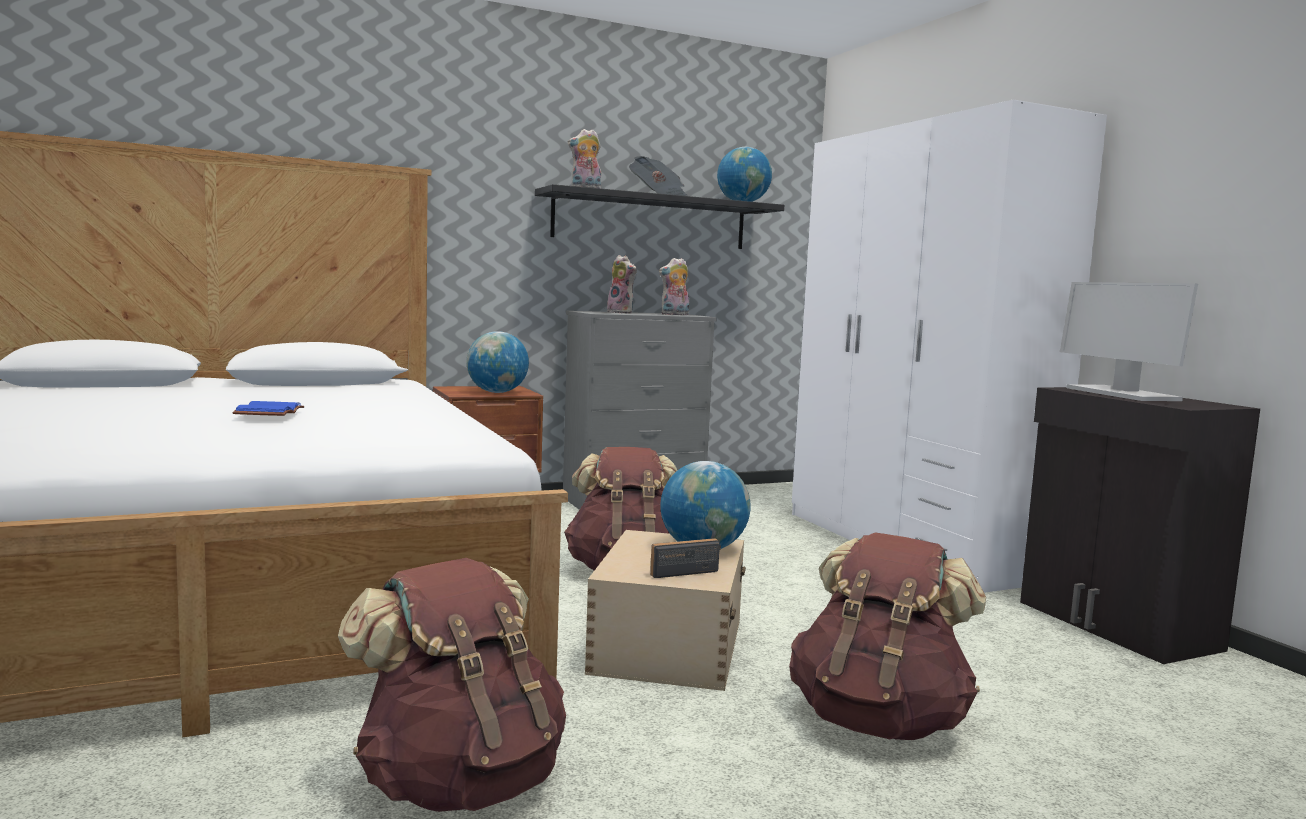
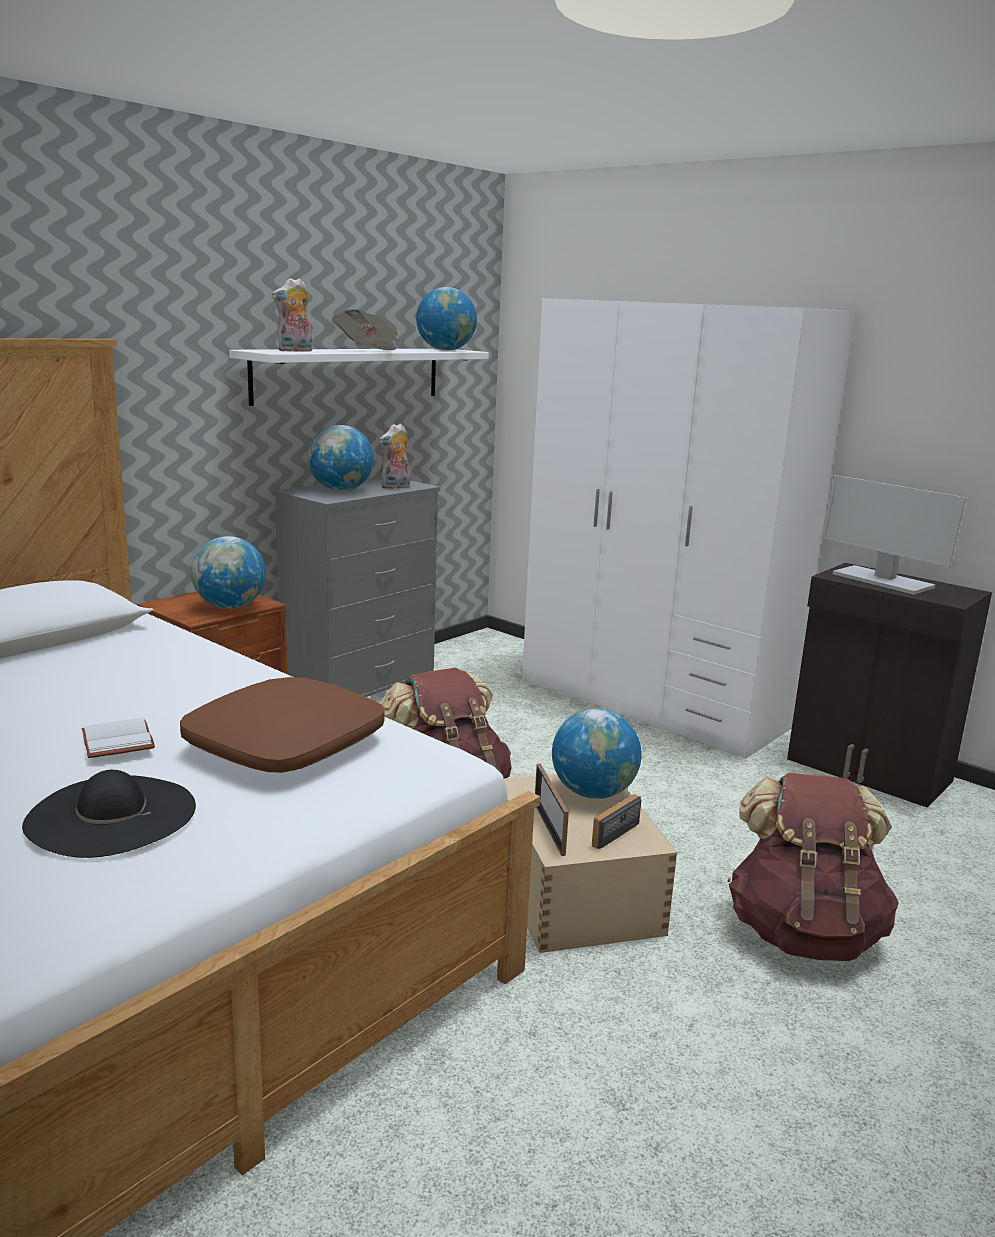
camera: 25 degrees left, 10 degrees up
(194, 432) = (111, 815): none -> black hat
(271, 412) = (120, 741): blue book -> white book
(381, 427) = (285, 744): none -> brown pillow
(460, 782) = (562, 1126): brown backpack -> none
(622, 313) = (340, 490): plush toy -> globe
(627, 560) = (549, 828): none -> picture frame
(651, 221) = (349, 374): black shelf -> white shelf

